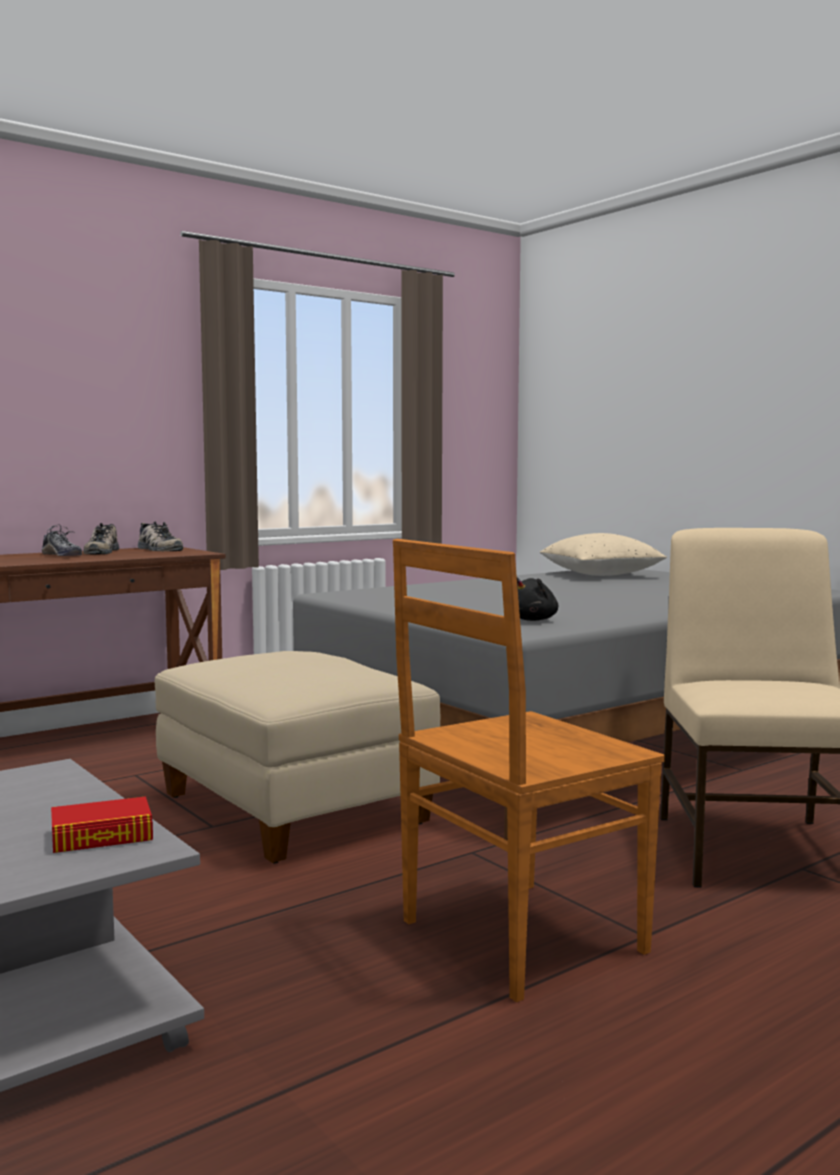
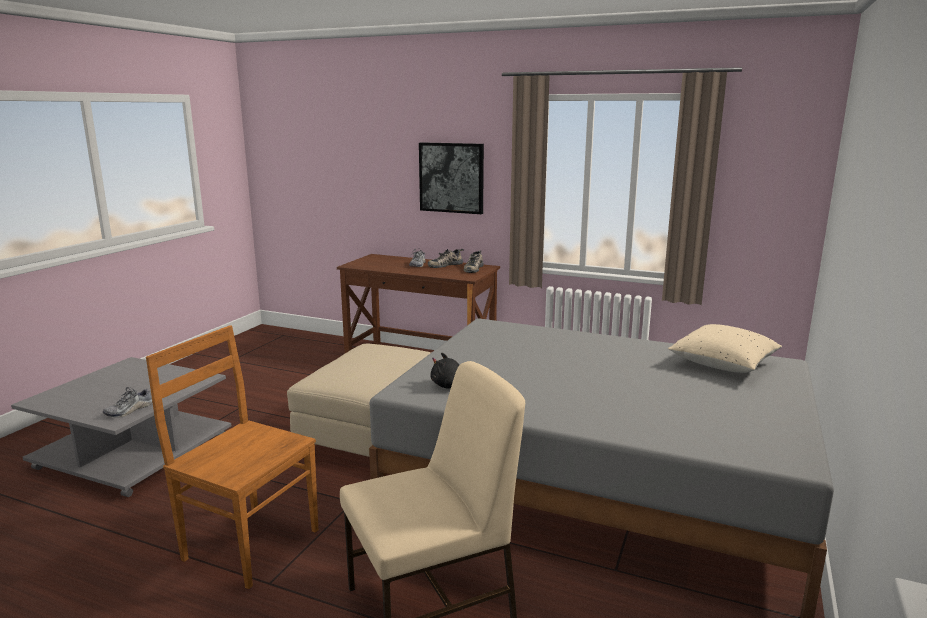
camera: 60 degrees right, 10 degrees up
(81, 400) = (451, 177): none -> picture
(102, 836) = (129, 410): book -> shoe

